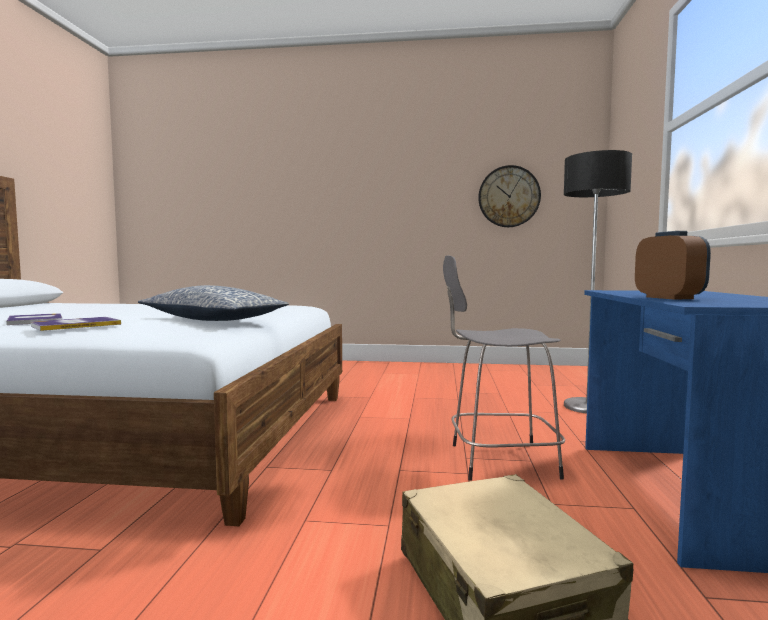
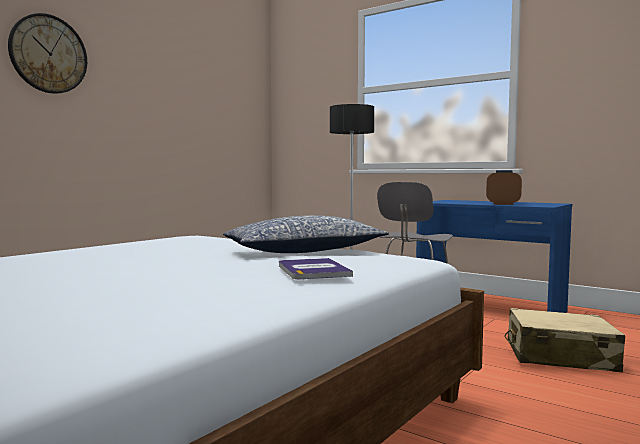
camera: 60 degrees left, 0 degrees up
(35, 320) = (188, 283): book -> none
(509, 196) = (213, 118): wall clock -> wall clock (48, 54)

